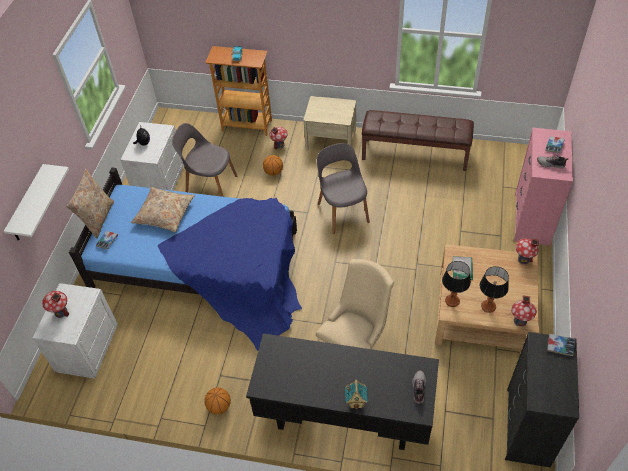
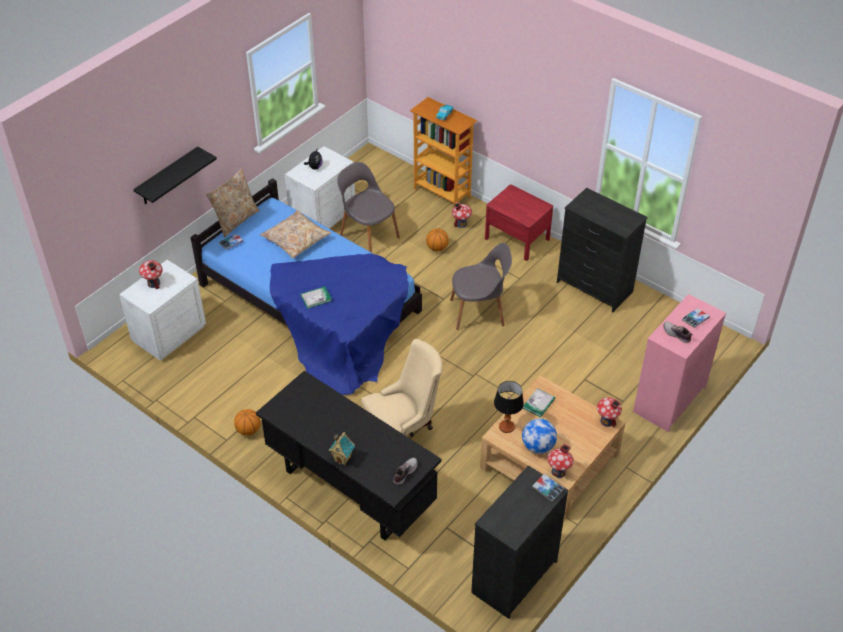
camera: 25 degrees right, 5 degrees down
(28, 205) = (168, 177): white shelf -> black shelf
(219, 259) = (316, 298): none -> book
(331, 139) = (517, 238): beige nightstand -> red nightstand
(343, 211) = (479, 312): grey chair -> grey chair turned 75 degrees clockwise
(415, 154) = (594, 287): brown bench -> black dresser
(488, 306) = (538, 446): table lamp -> globe

